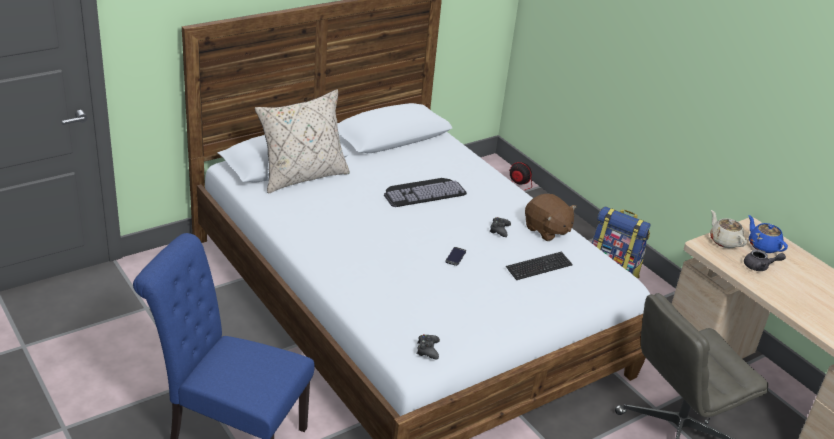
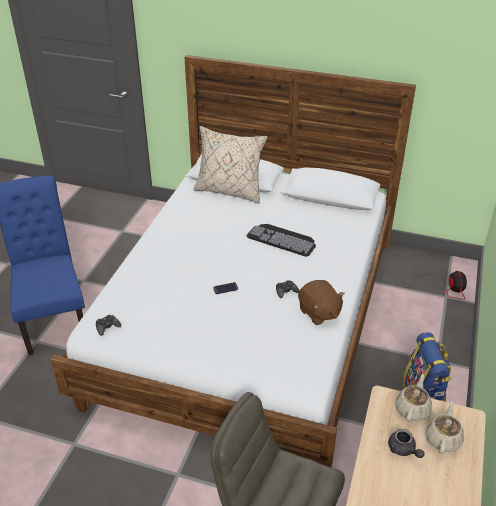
camera: 55 degrees right, 5 degrees up
(539, 267) = (265, 331): keyboard -> none
(547, 230) = (319, 313): brown plush toy -> brown plush toy turned 45 degrees counterclockwise
(763, 246) = (443, 438): blue teapot -> beige teapot

